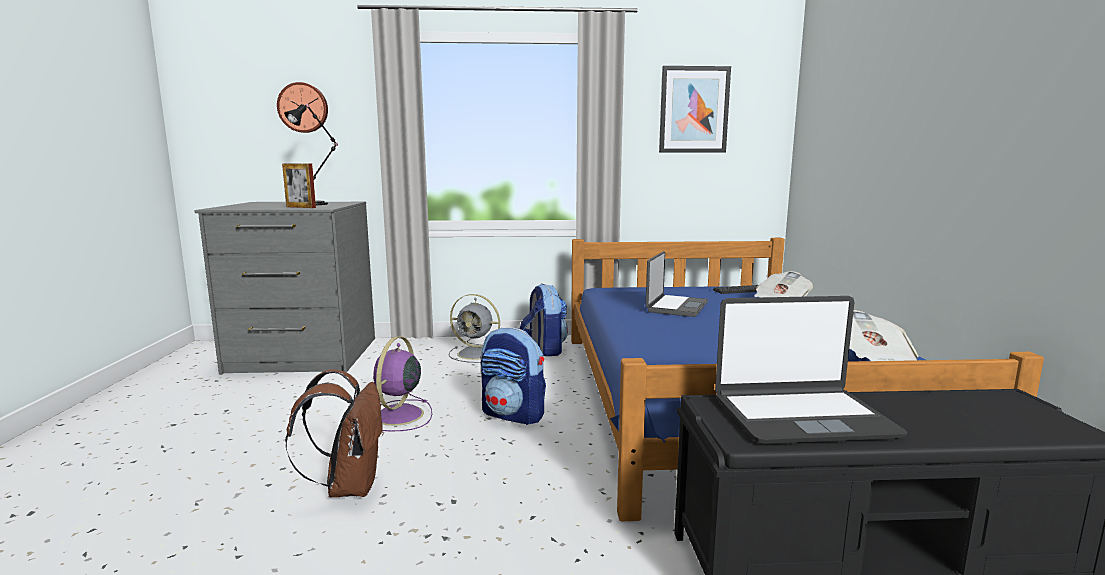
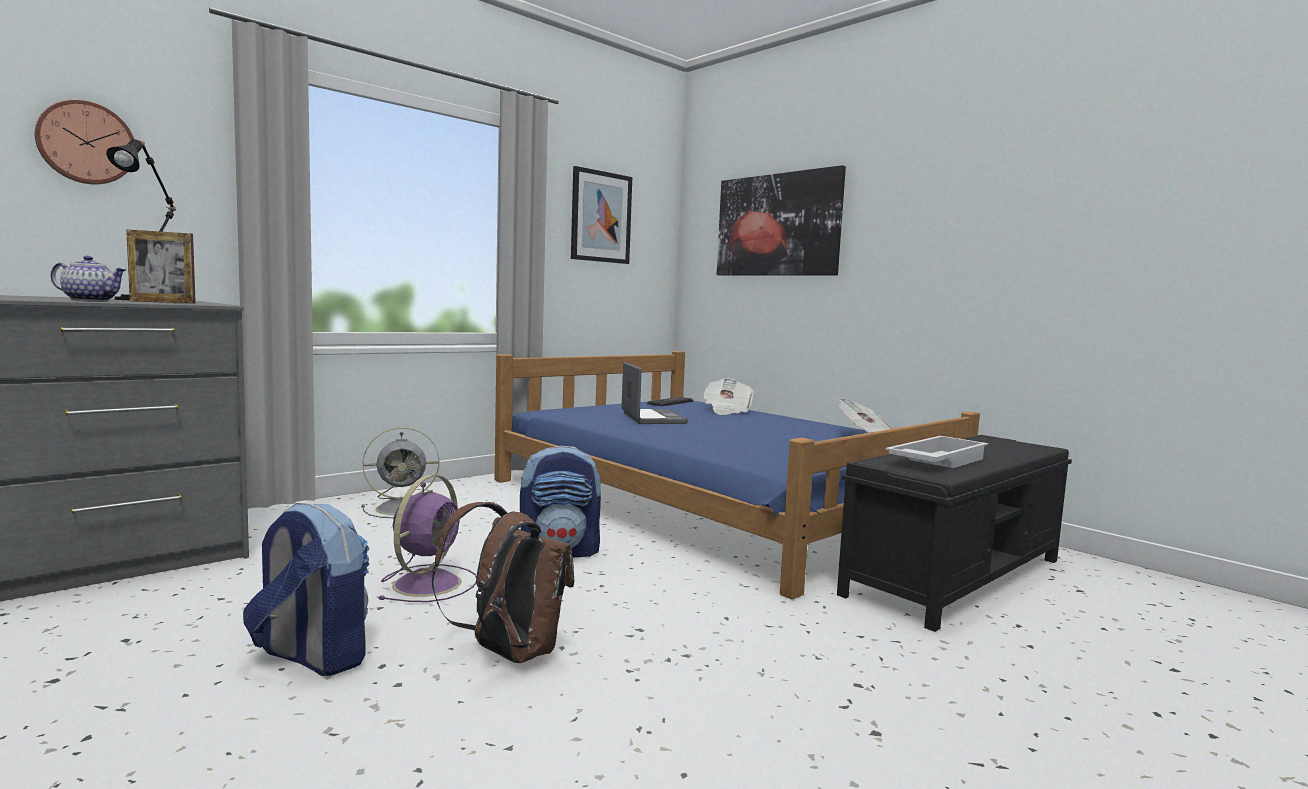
camera: 40 degrees left, 5 degrees down
(262, 208) = (91, 300): none -> teapot
(398, 416) = (429, 583): purple fan -> purple fan turned 135 degrees counterclockwise
(544, 349) = (478, 492): backpack -> backpack (312, 656)
(801, 416) = (935, 461): laptop -> white tray
(868, 100) = (777, 225): none -> picture

